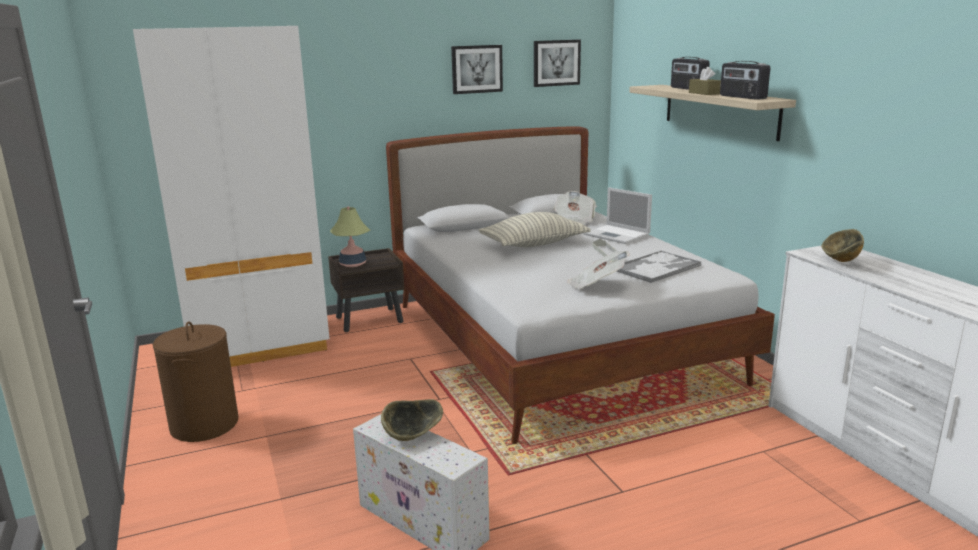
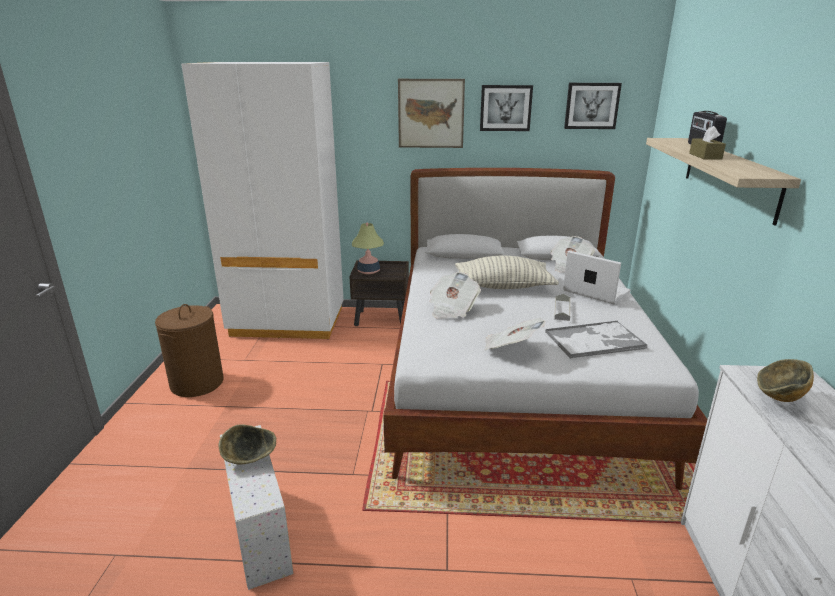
camera: 25 degrees right, 5 degrees up
(401, 79) = (431, 113): none -> picture
(510, 268) = (452, 309): none -> newspaper
(617, 235) = (595, 291): laptop -> laptop turned 150 degrees clockwise
(742, 97) = (737, 167): radio -> none

